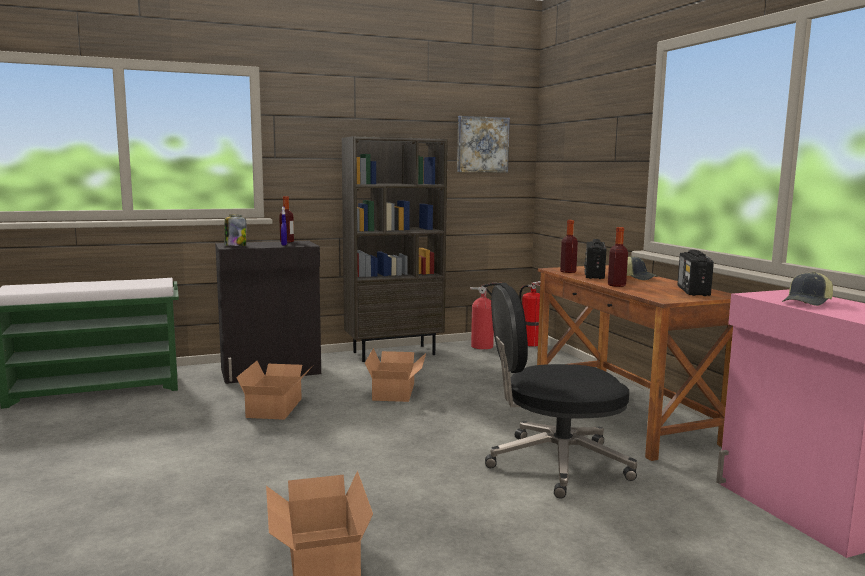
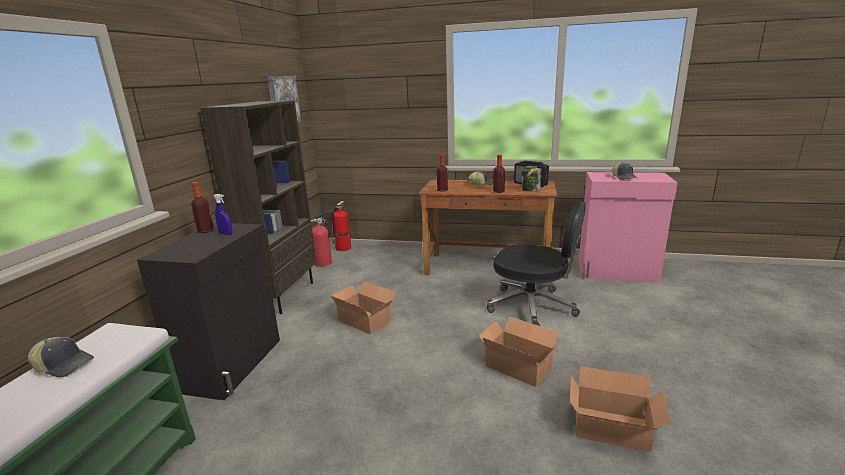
camera: 55 degrees left, 10 degrees up
(116, 282) = (64, 365): none -> cap
(235, 246) = (188, 253): jar -> jar (530, 190)
(277, 407) = (330, 383): cardboard box -> cardboard box (518, 365)
(555, 464) = (533, 307): black office chair -> black office chair turned 90 degrees counterclockwise
(594, 275) = (462, 188): radio -> none

